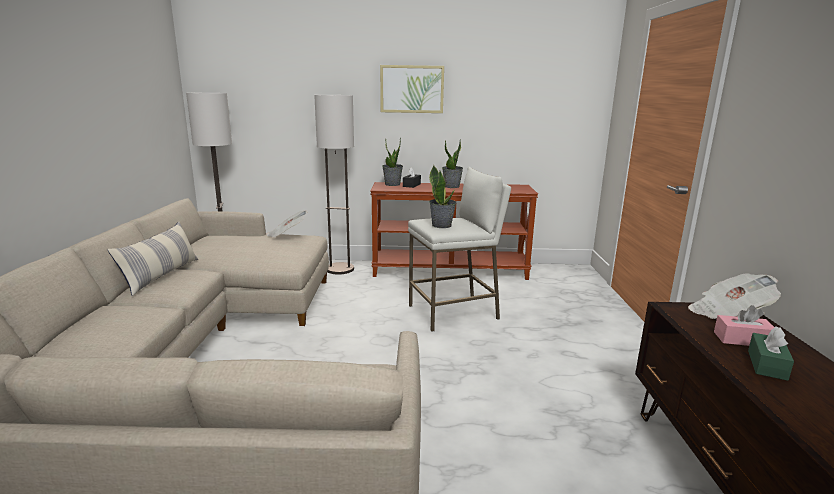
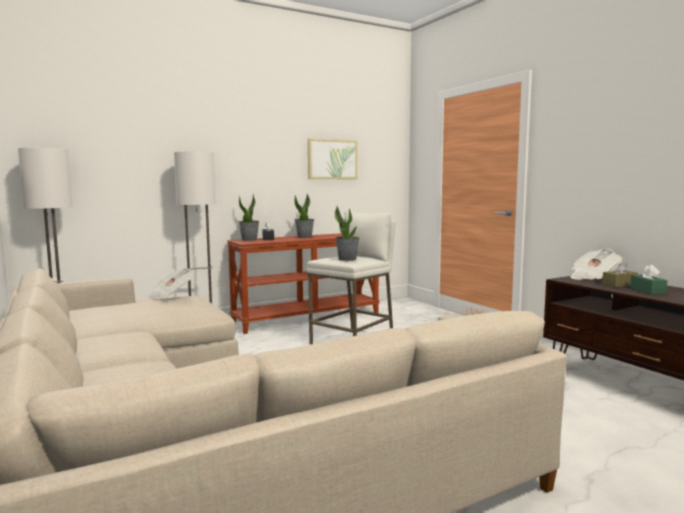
camera: 30 degrees left, 10 degrees down
(162, 276) = (95, 342): pillow -> none
(412, 89) = (257, 150): picture -> picture (332, 159)
(742, 340) = (619, 285): pink tissue box -> brown tissue box

